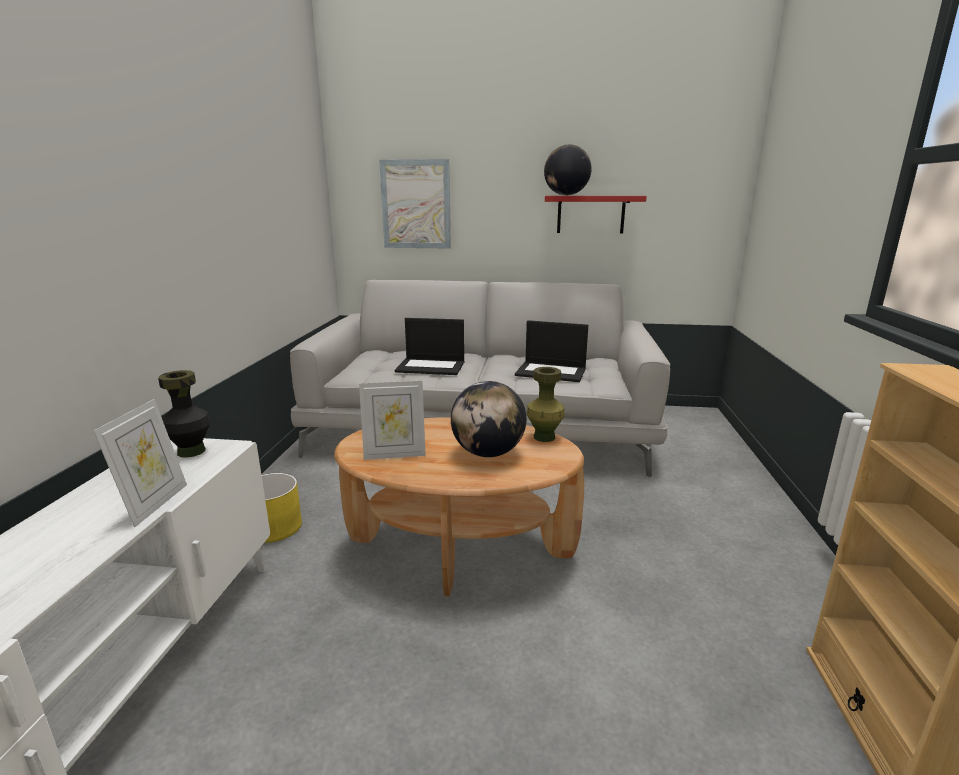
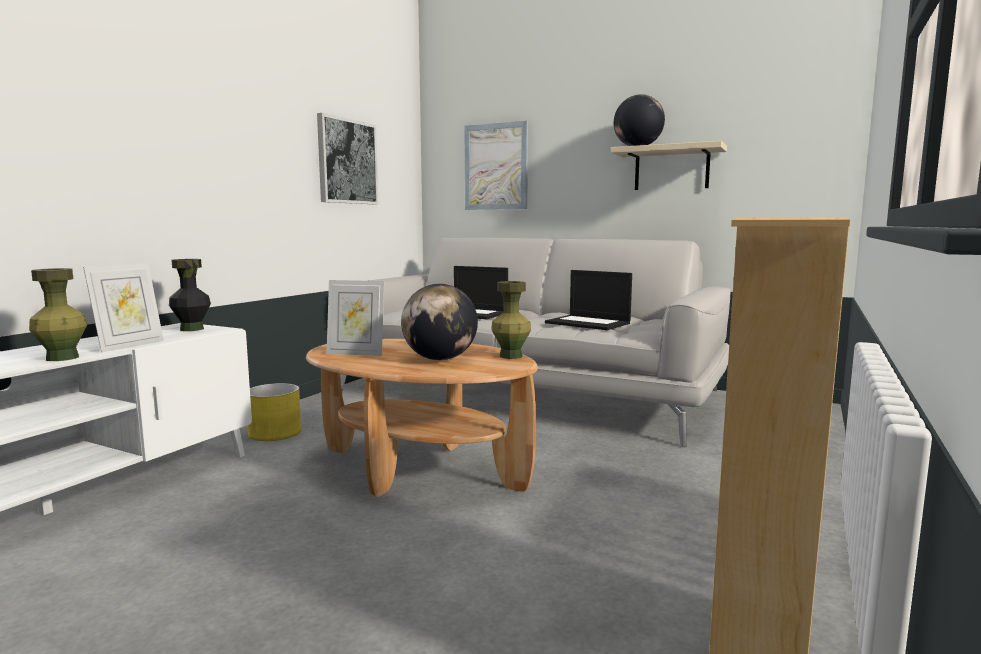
camera: 20 degrees right, 10 degrees down
(95, 552) = (62, 358): none -> green vase
(274, 208) = (347, 161): none -> picture
(590, 214) = (671, 169): red shelf -> beige shelf

